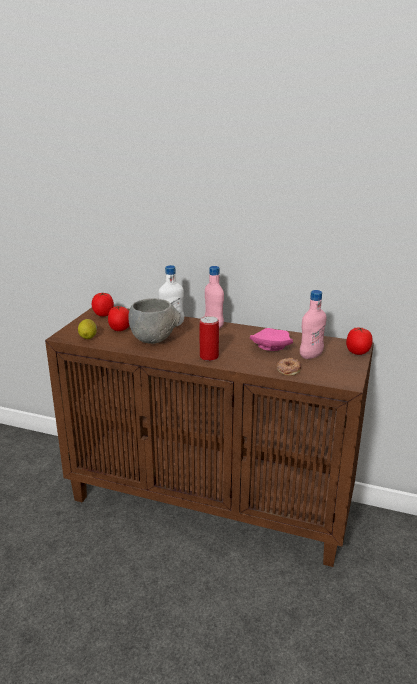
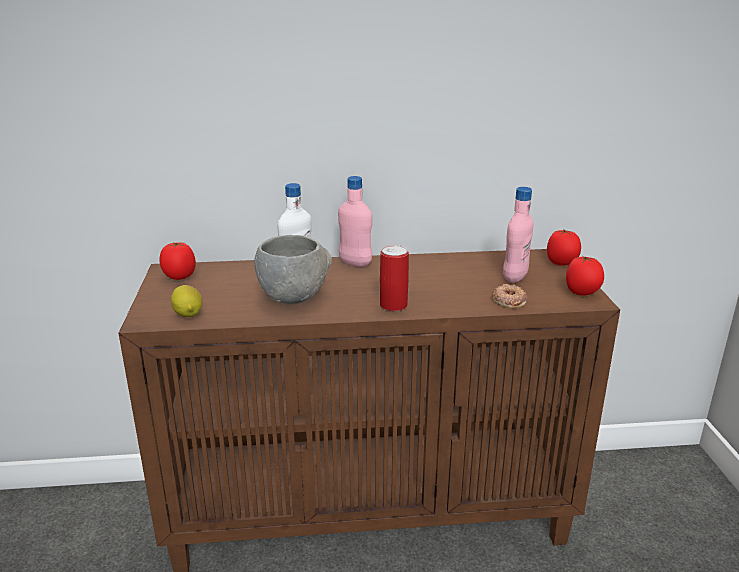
camera: 25 degrees left, 0 degrees up
(120, 330) = (227, 293): tomato -> tomato (582, 293)
(270, 347) = (456, 277): pink plate -> none

